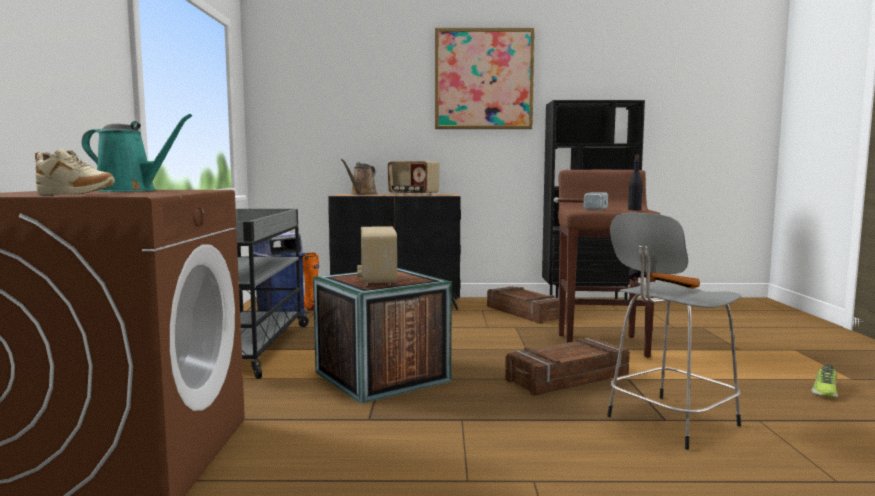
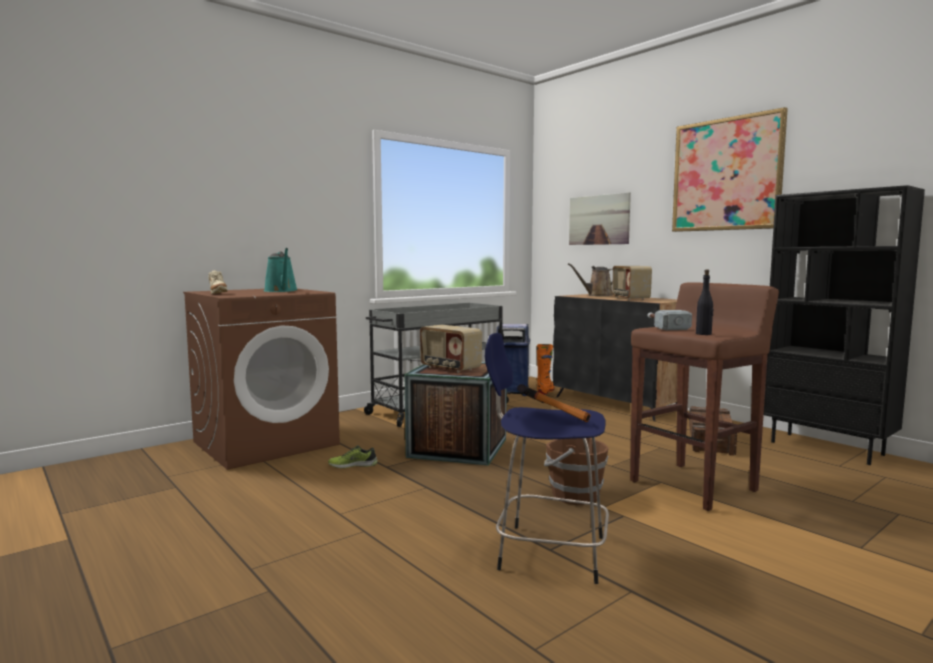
camera: 50 degrees right, 0 degrees up
(344, 114) = (599, 220): none -> picture
(377, 280) = (449, 368): radio -> radio turned 90 degrees counterclockwise
(568, 378) = (574, 495): crate -> brown bucket
(669, 422) = (547, 552): grey stool -> blue stool
(824, 391) = (817, 618): shoe -> shoe (353, 465)

